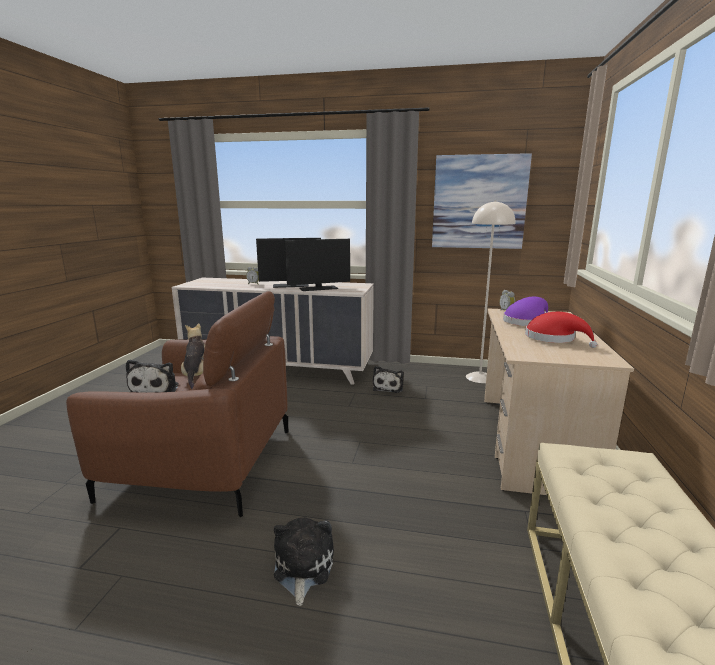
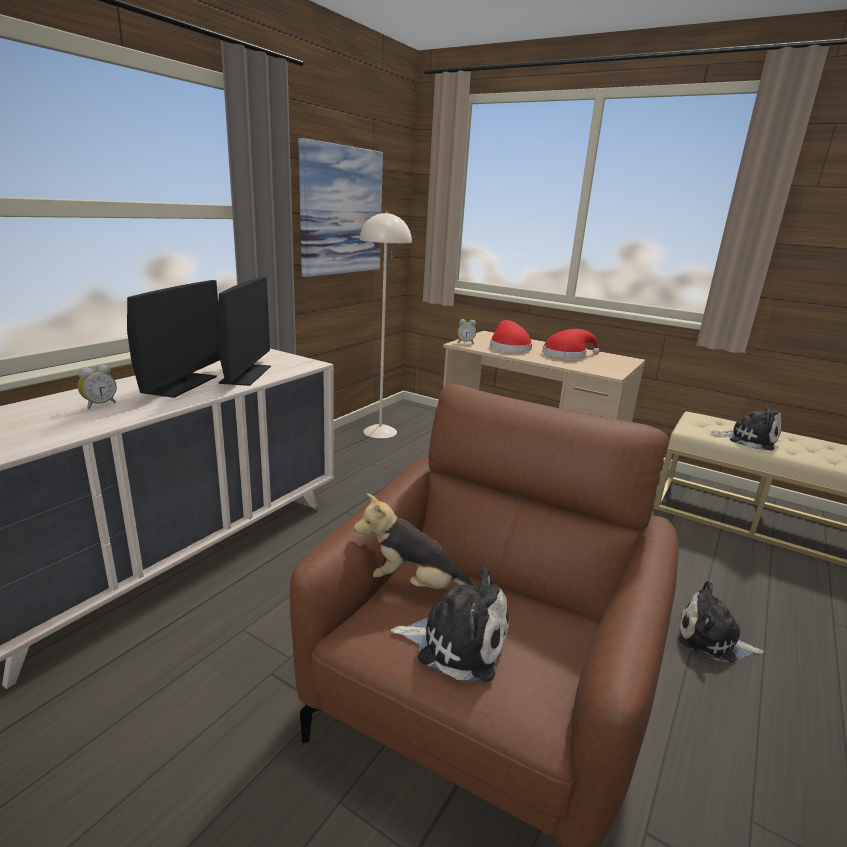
camera: 70 degrees left, 5 degrees up
(388, 387) = (352, 486): plush toy -> plush toy (749, 439)
(526, 322) = (508, 347): purple hat -> red hat

